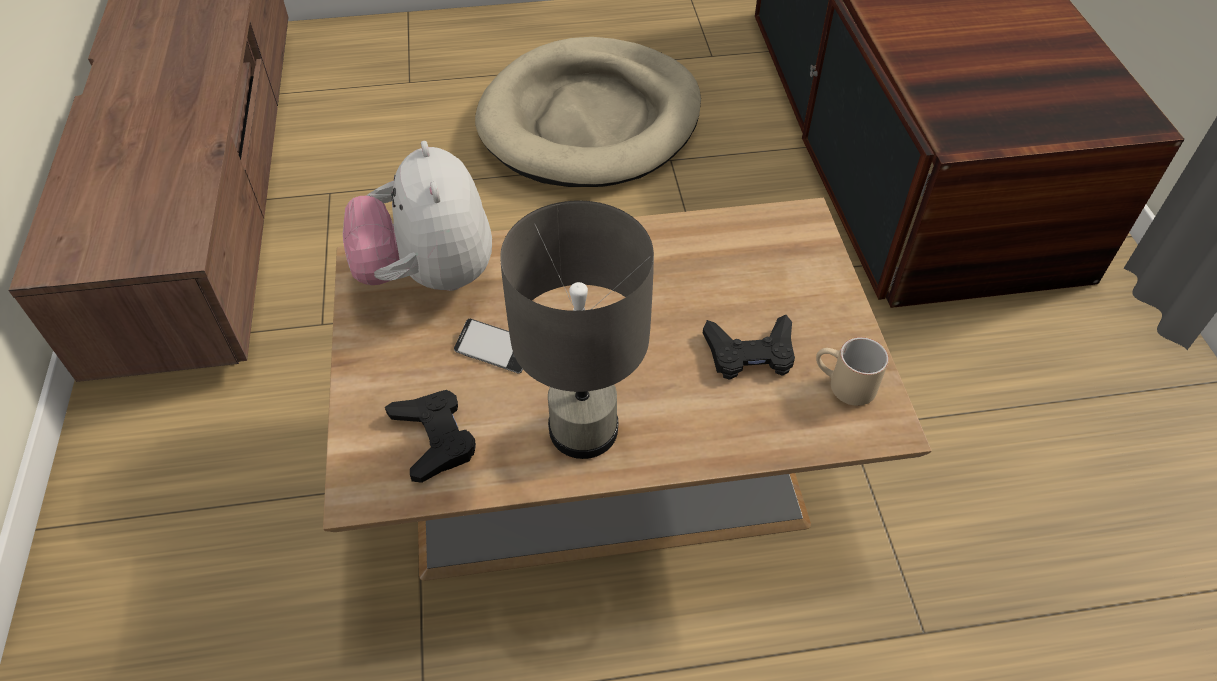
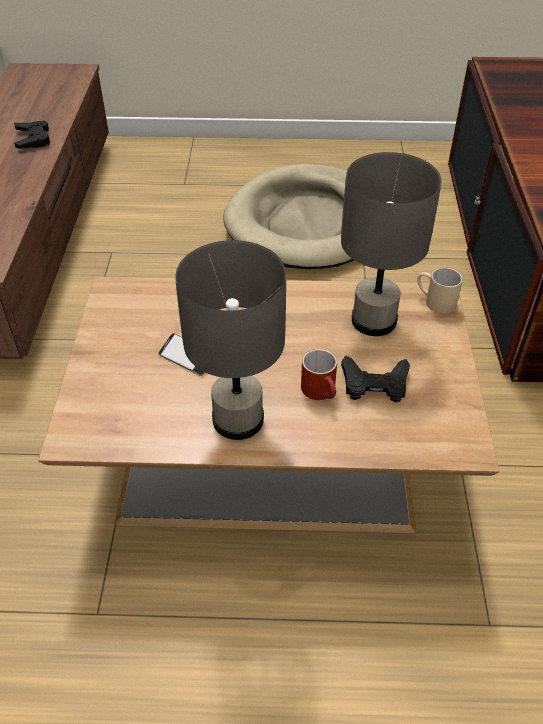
camera: 10 degrees right, 5 degrees down
(429, 275) = (153, 302): plush toy -> none
(434, 438) = (130, 411): black game controller -> black game controller (33, 139)
(685, 374) = (322, 392): none -> red mug
(729, 263) = (373, 320): none -> grey table lamp
(843, 385) = (440, 415): beige mug -> beige mug (434, 302)

